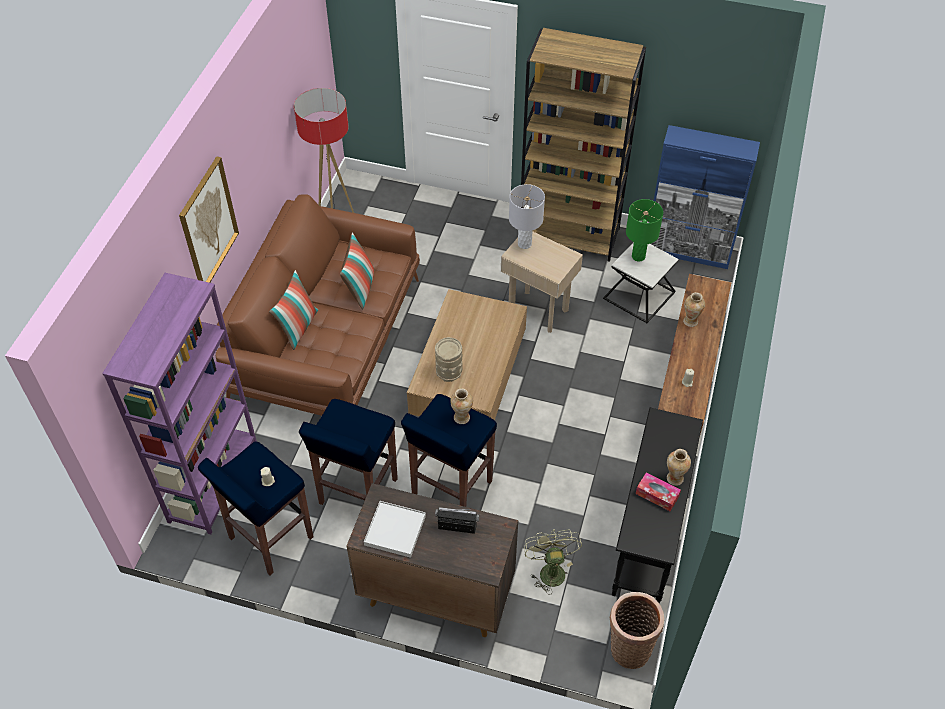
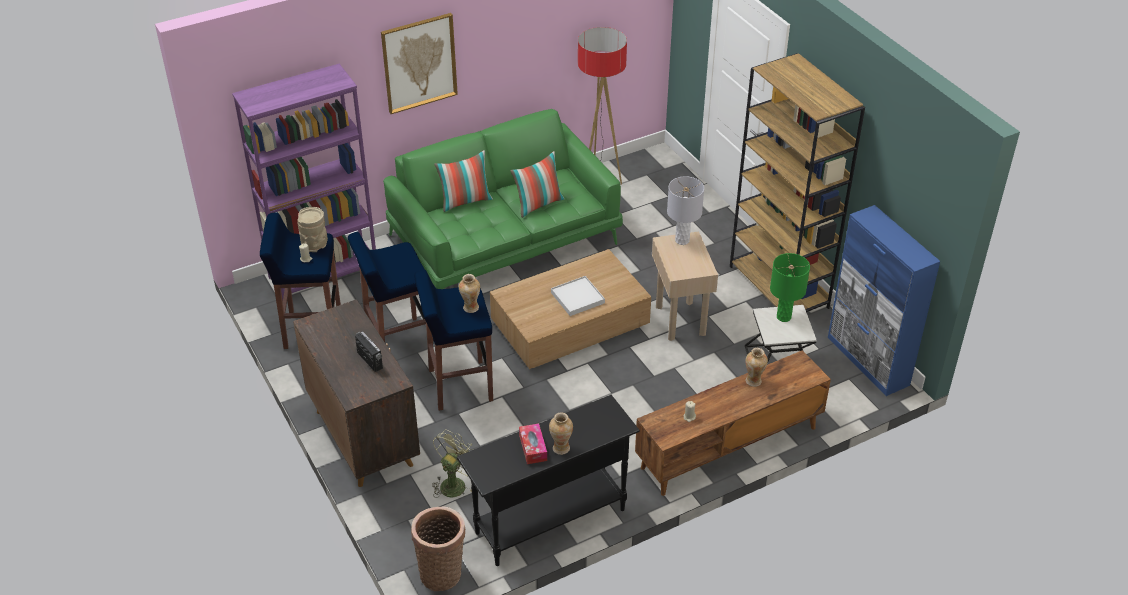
camera: 45 degrees right, 10 degrees down
(328, 338) = (505, 239): brown sofa -> green sofa
(395, 530) = (331, 334): white tray -> white tray (577, 298)
(449, 371) = (536, 298): beige vase -> beige vase (315, 245)

